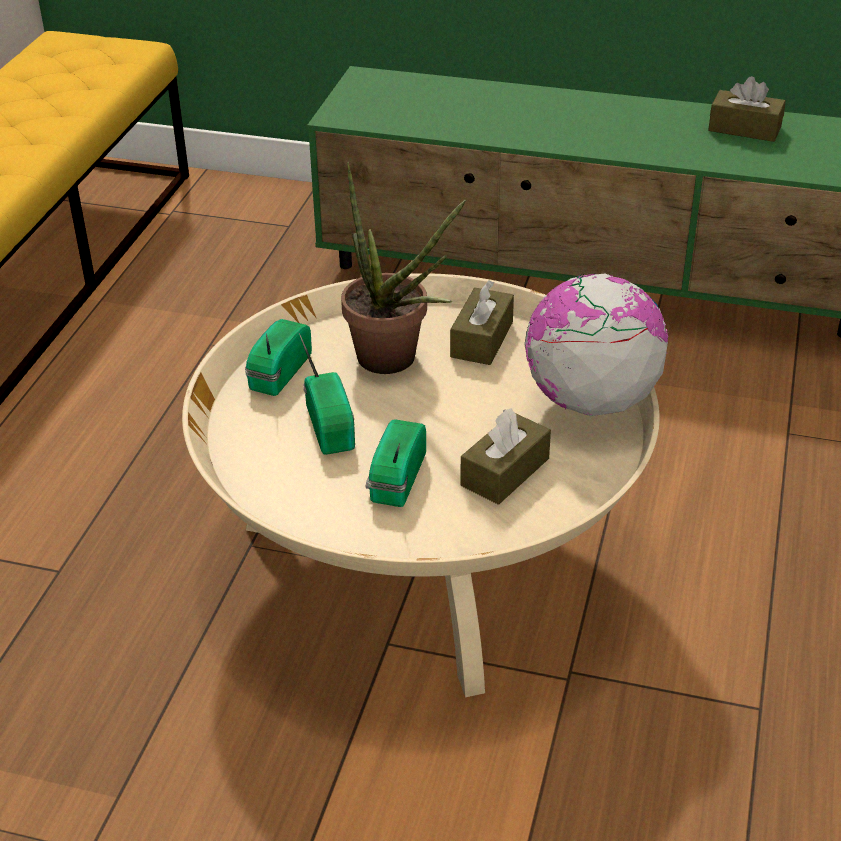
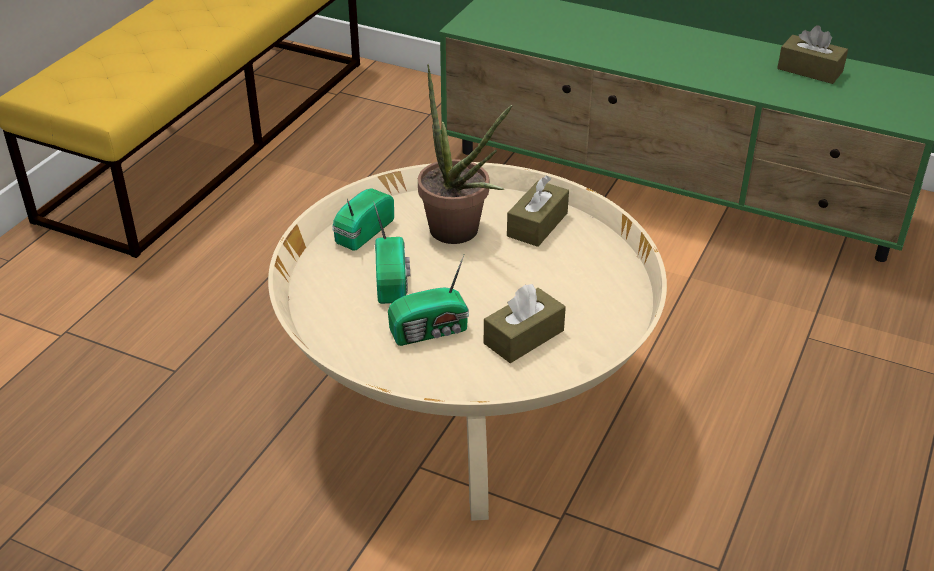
camera: 10 degrees right, 0 degrees up
(395, 479) = (431, 331): radio -> radio turned 135 degrees counterclockwise
(590, 401) = (613, 286): globe -> none

